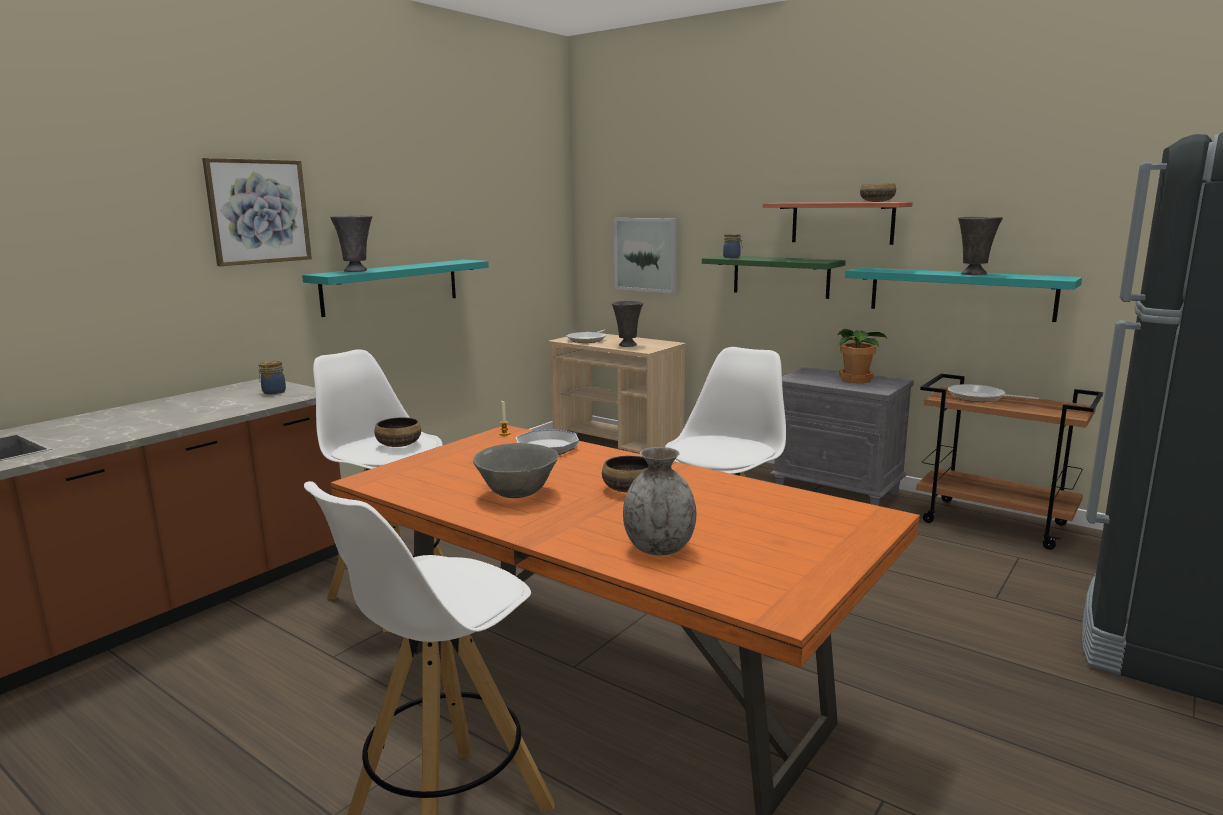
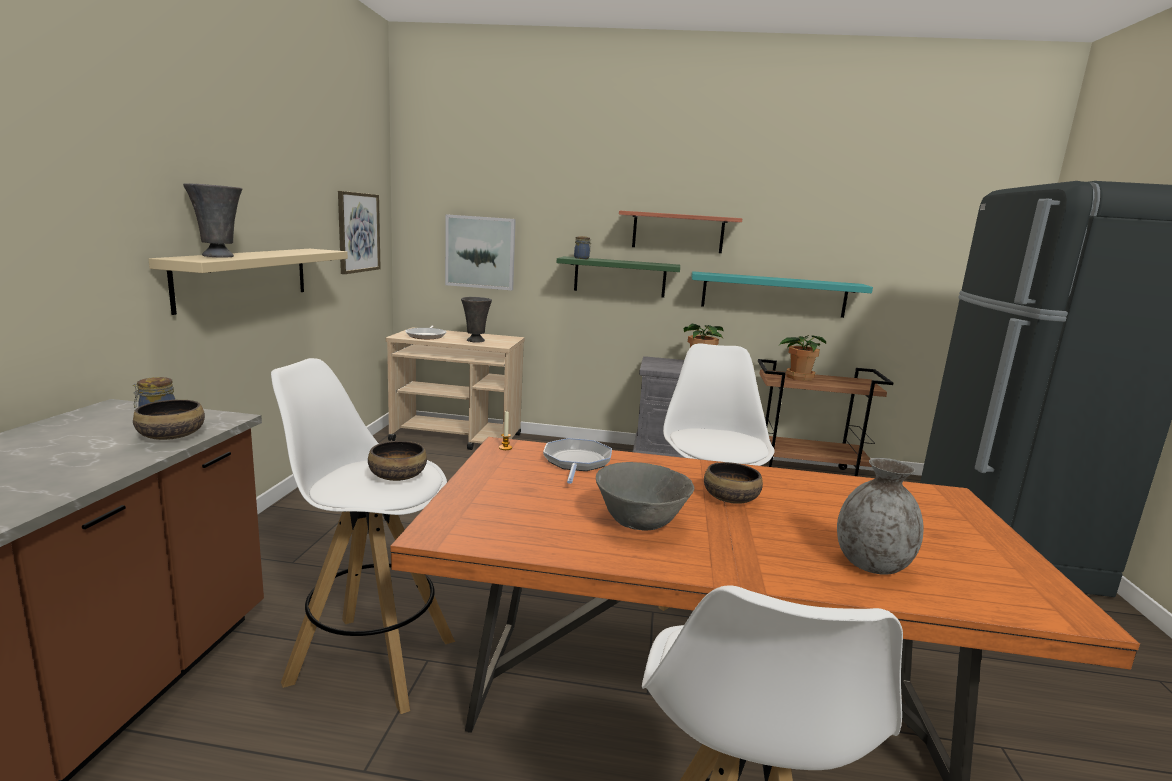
camera: 30 degrees left, 0 degrees up
(258, 211) = (92, 165): picture -> picture (358, 232)
(391, 286) = (245, 277): turquoise shelf -> beige shelf
(877, 202) = (715, 216): bowl -> bowl (172, 436)
(974, 274) = (793, 279): grey vase -> none
(979, 397) = (798, 377): frying pan -> potted plant

